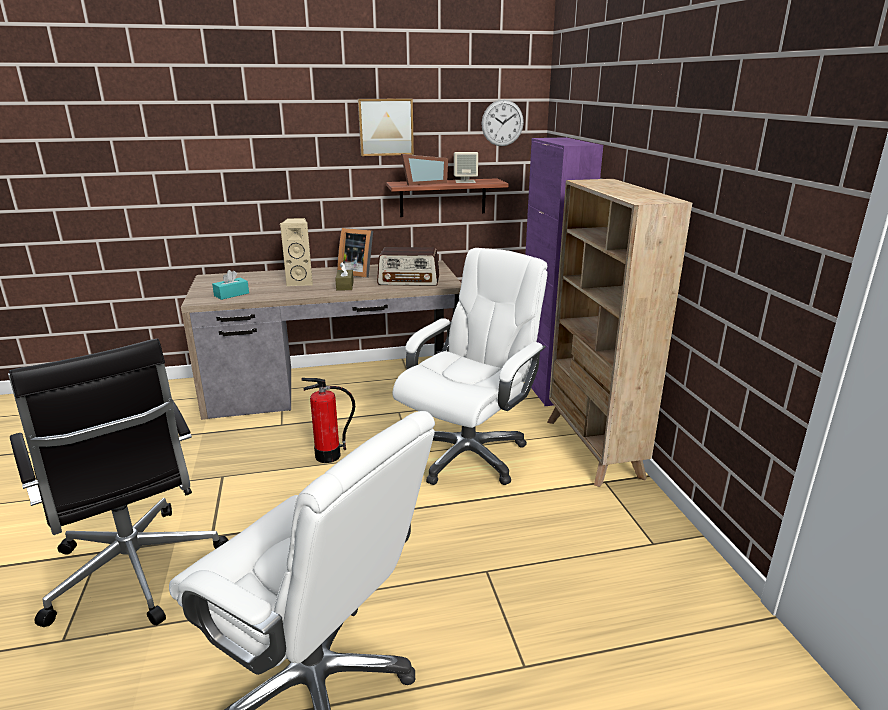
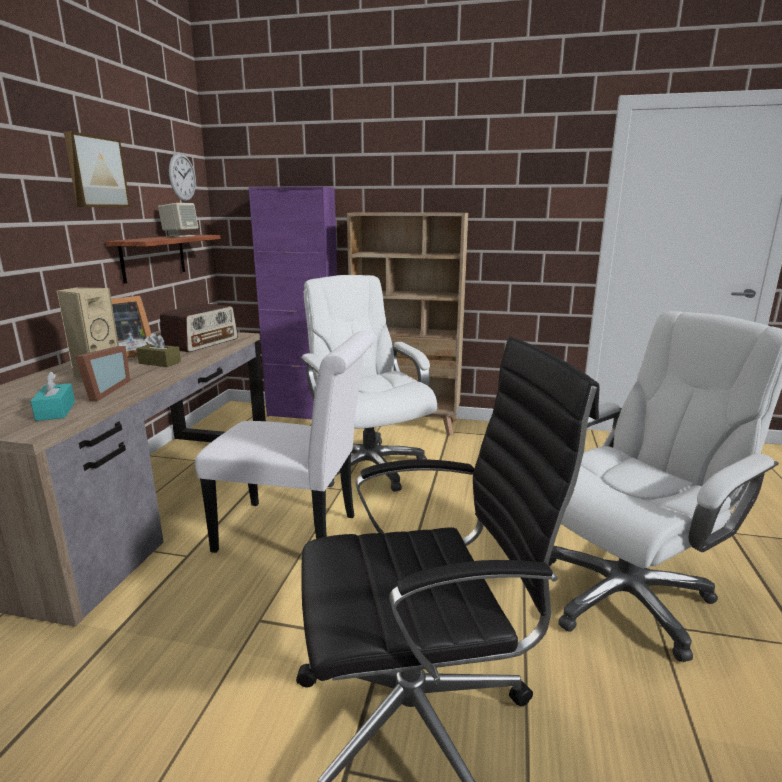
camera: 65 degrees left, 5 degrees down
(328, 456) = (296, 534): fire extinguisher -> white chair
(423, 183) = (154, 238): picture frame -> picture frame (102, 391)

